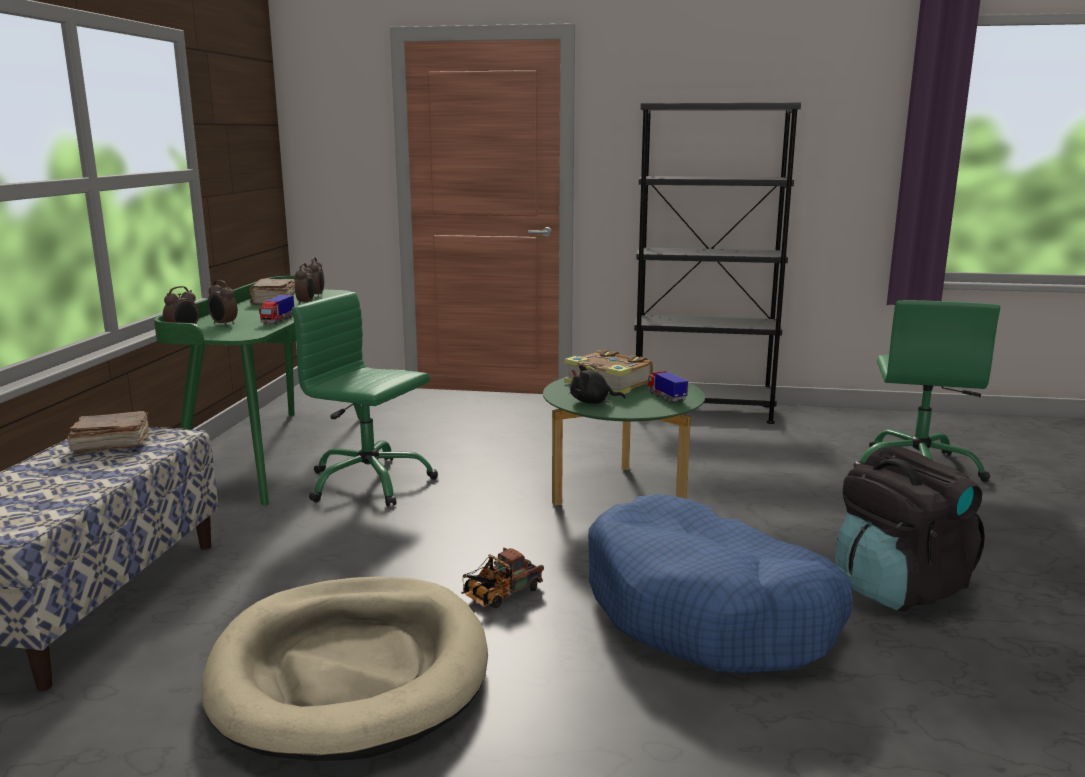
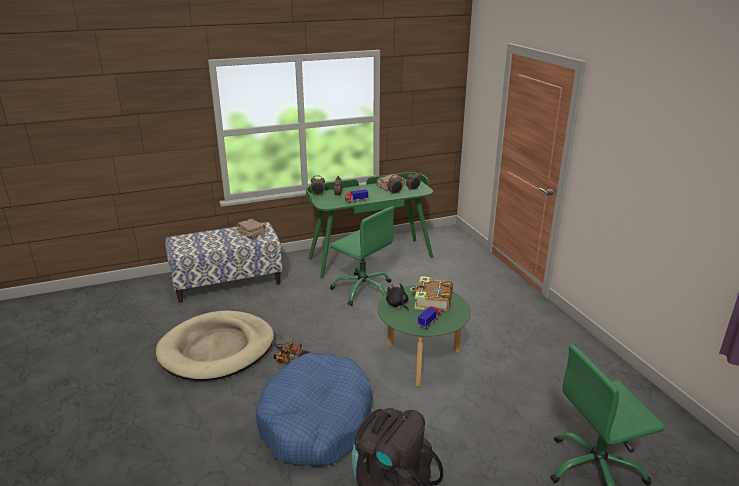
camera: 60 degrees right, 10 degrees up
(369, 482) = (363, 289): green office chair -> green office chair turned 135 degrees clockwise
(702, 411) = (586, 351): black bookcase -> none

